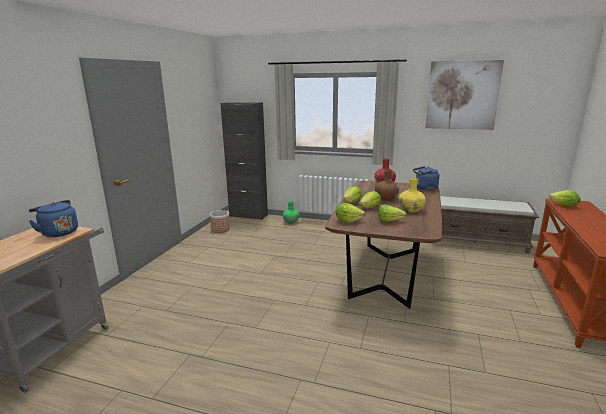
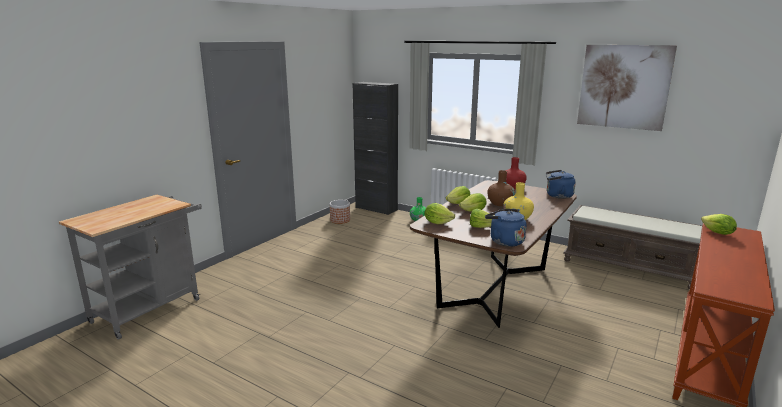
camera: 15 degrees right, 0 degrees up
(58, 232) = (161, 204): blue kettle -> blue kettle (504, 241)

